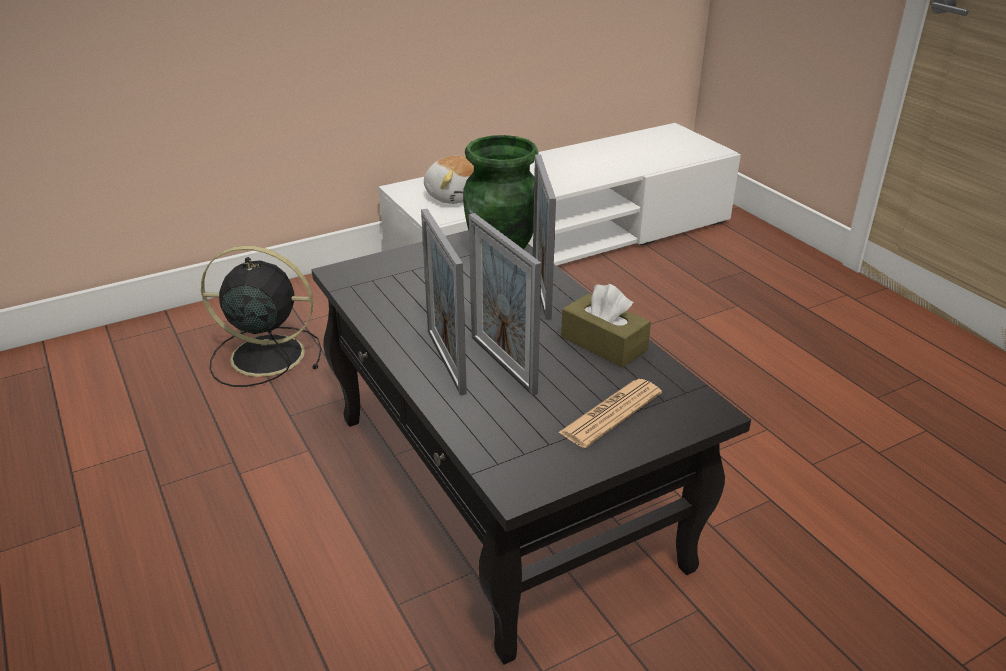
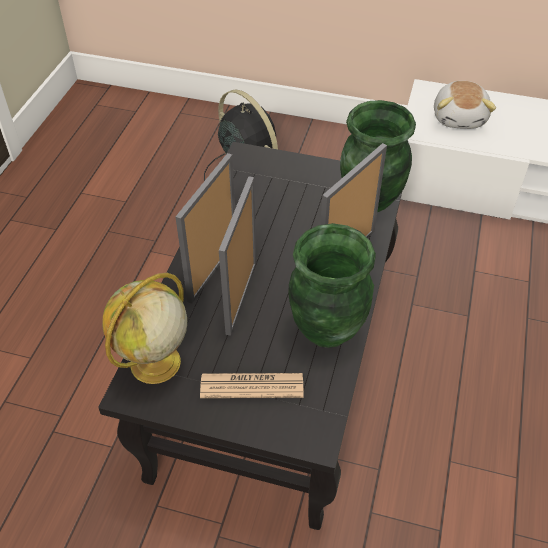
camera: 45 degrees right, 15 degrees up
(505, 454) = (154, 364): none -> globe
(603, 343) = (326, 328): brown tissue box -> green vase

